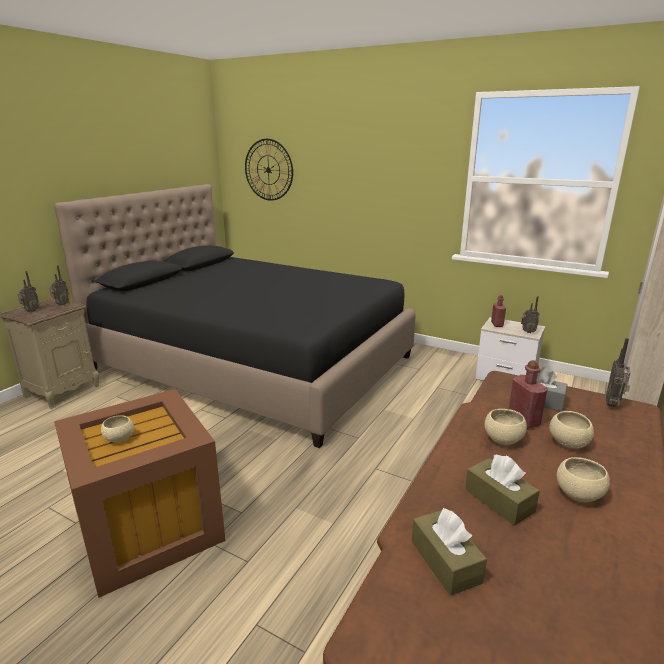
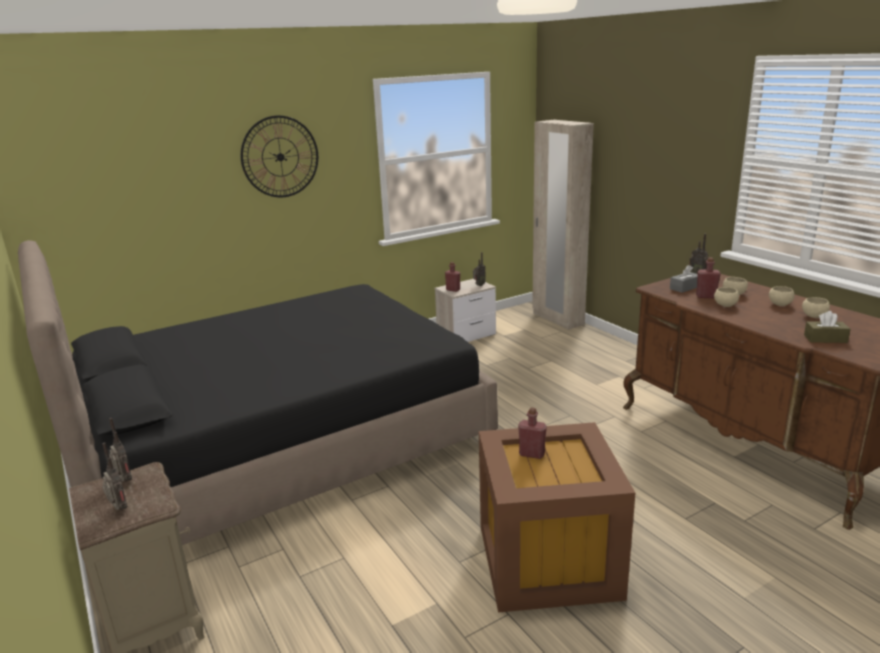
camera: 60 degrees left, 0 degrees up
(119, 439) = (552, 471): beige bowl -> beige bowl (813, 316)
(149, 423) = (532, 454): none -> red bottle
(268, 170) = (110, 198): wall clock -> wall clock (280, 157)
(499, 500) = (781, 319): brown tissue box -> none

